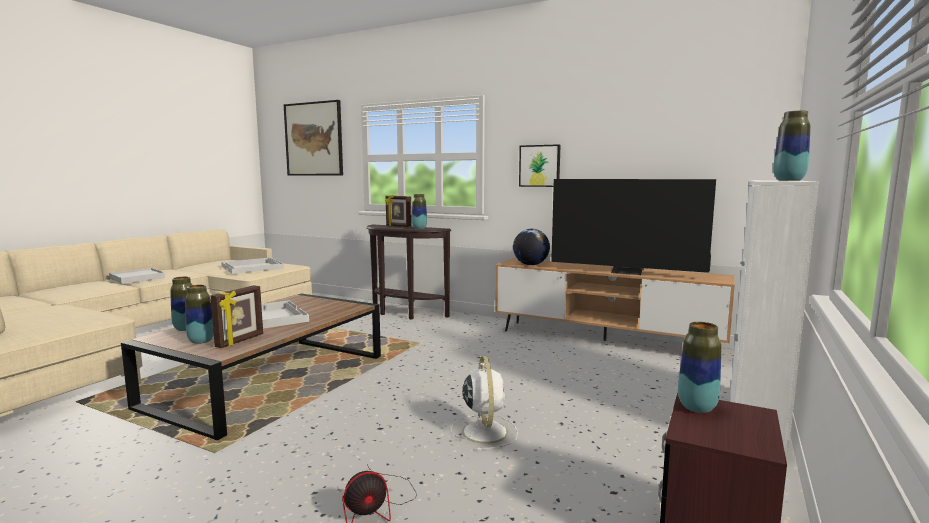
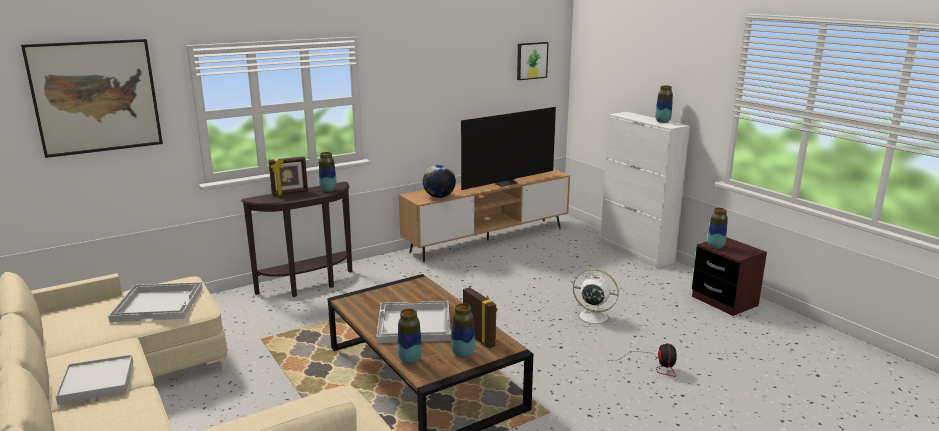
camera: 60 degrees left, 10 degrees up
(540, 166) = (414, 104): picture -> picture (531, 60)

